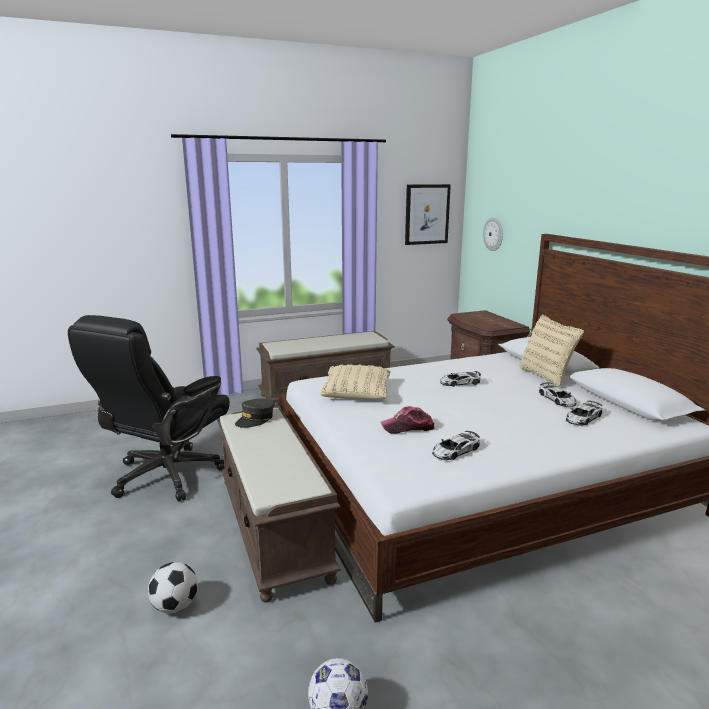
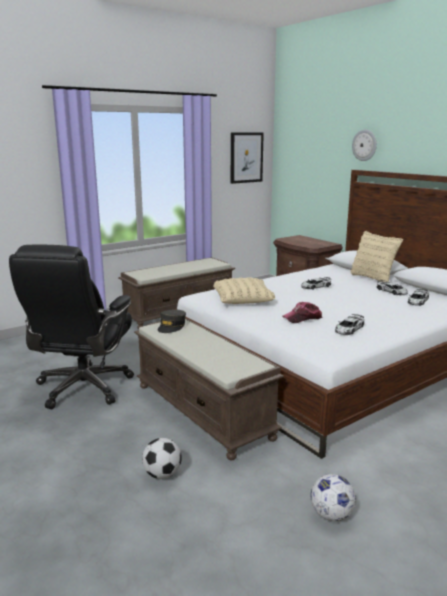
camera: 15 degrees left, 0 degrees up
(493, 234) = (304, 172): wall clock -> wall clock (364, 145)

